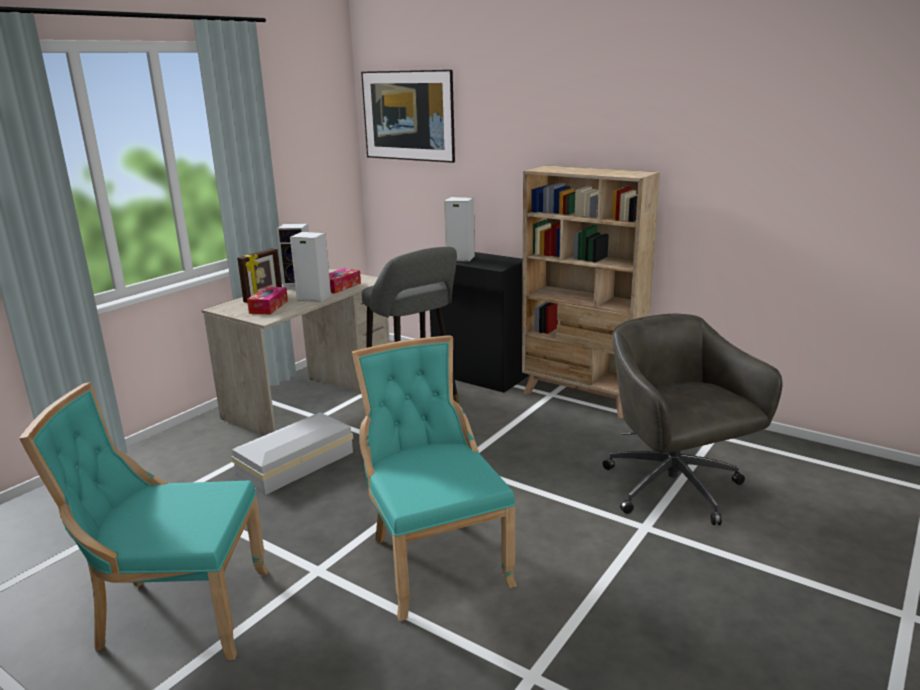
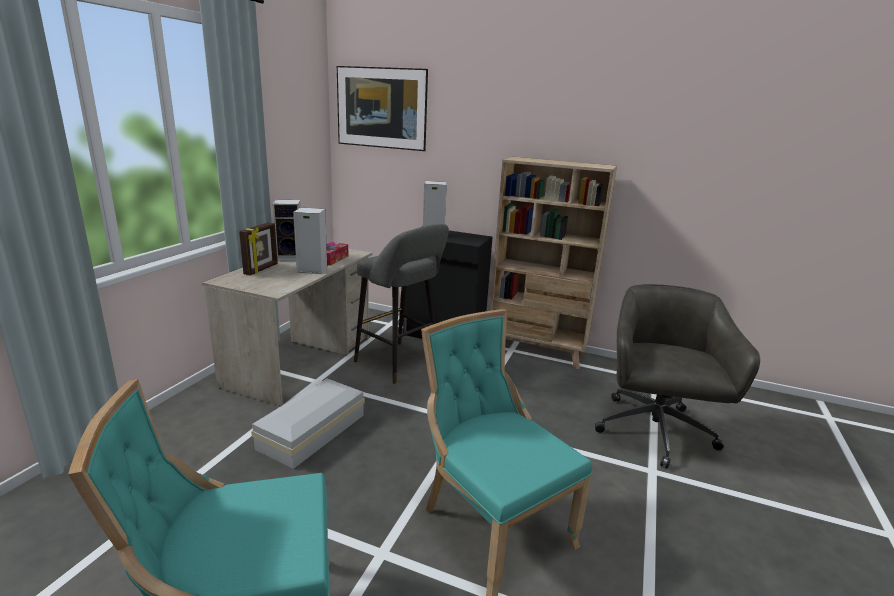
camera: 15 degrees left, 0 degrees up
(268, 307) = (272, 279): tissue box -> none
(674, 490) = (654, 432): grey office chair -> grey office chair turned 45 degrees clockwise

